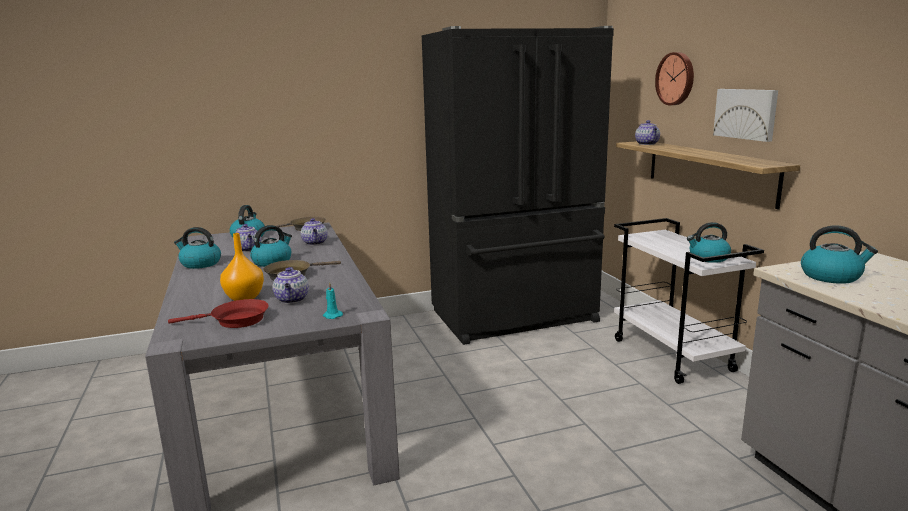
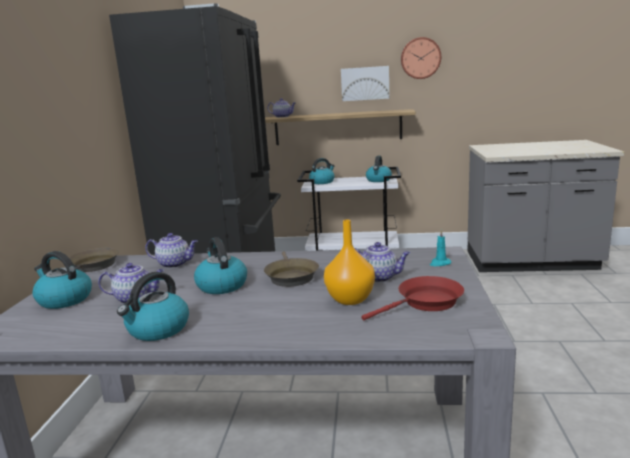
camera: 65 degrees left, 0 degrees up
(235, 320) = (425, 303): red frying pan -> red frying pan turned 45 degrees clockwise
(676, 79) = (291, 65): wall clock -> wall clock (420, 58)
(831, 276) = (509, 152): kettle -> kettle (322, 182)

